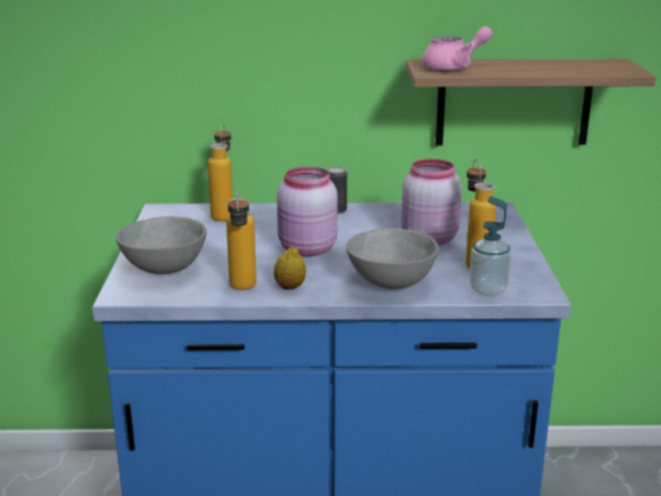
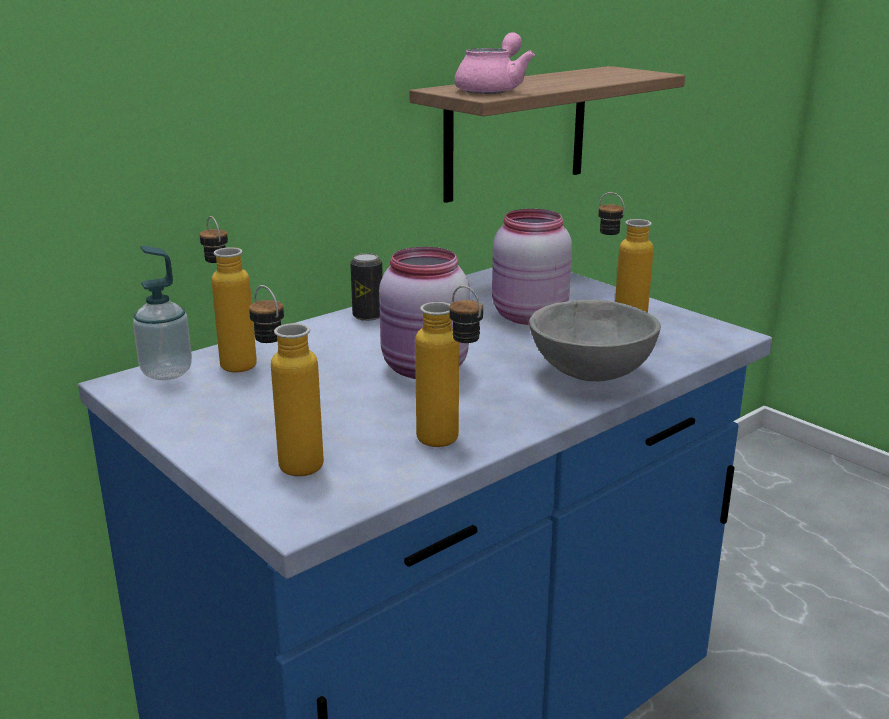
camera: 40 degrees left, 0 degrees up
(163, 269) = (290, 460): grey bowl -> bottle
(290, 287) = (497, 419): lemon -> none
(488, 290) = (687, 348): soap dispenser -> soap dispenser (167, 372)

